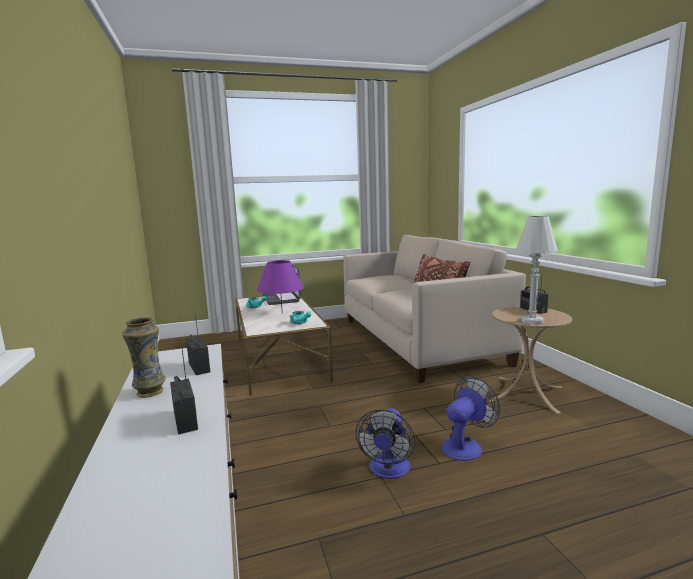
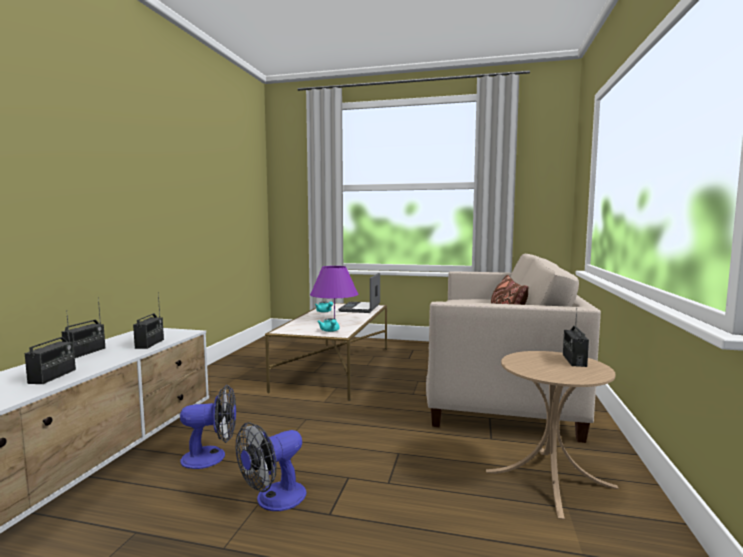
camera: 30 degrees right, 5 degrees down
(149, 392) = (85, 352): vase -> radio
(466, 445) = (383, 508): fan -> fan (211, 457)
(531, 321) = (537, 372): white table lamp -> none

